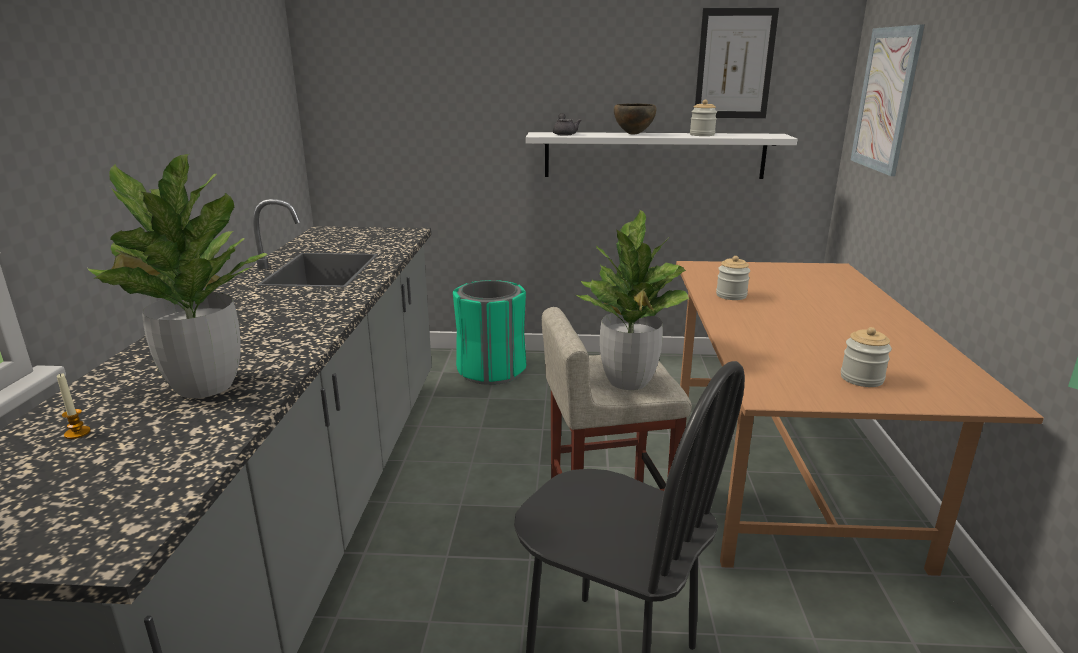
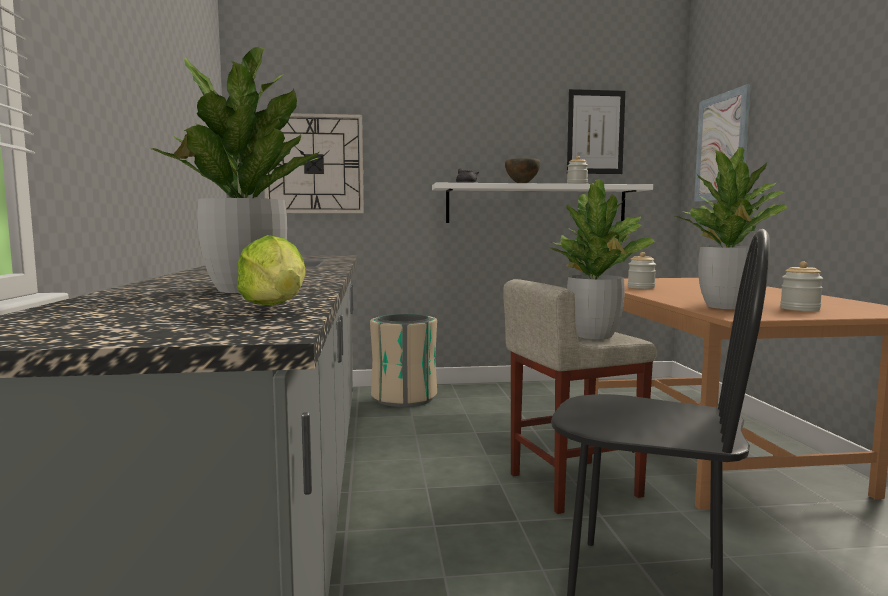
camera: 10 degrees left, 15 degrees down
(77, 433) = (136, 304): candle -> none
(179, 464) = (277, 309): none -> lettuce
(393, 108) = (314, 164): none -> wall clock
(491, 370) = (404, 398): green trash can -> beige trash can
(779, 365) = (726, 307): none -> potted plant

